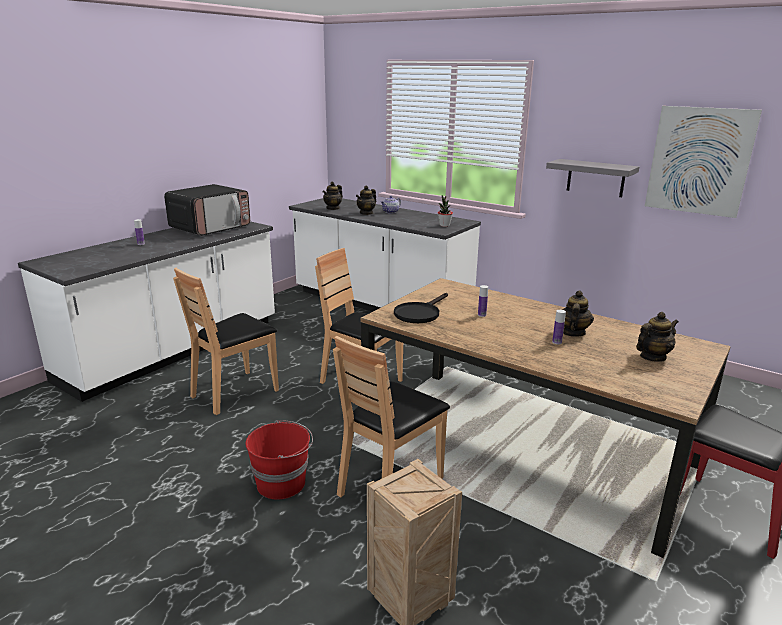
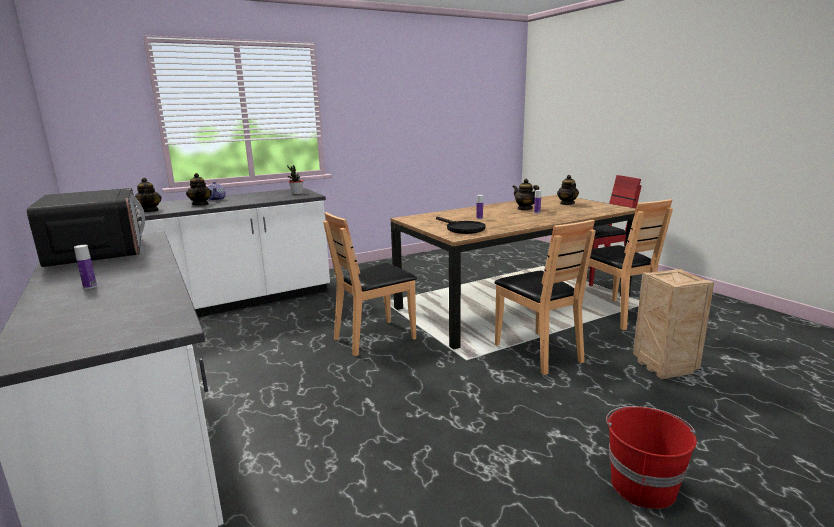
camera: 65 degrees left, 5 degrees down
(235, 392) = (324, 406): brown chair -> brown chair (616, 314)
(282, 483) = (516, 397): red bucket -> red bucket (642, 485)
(595, 178) = (379, 133): grey shelf -> none
(699, 161) = (436, 112): picture -> none

